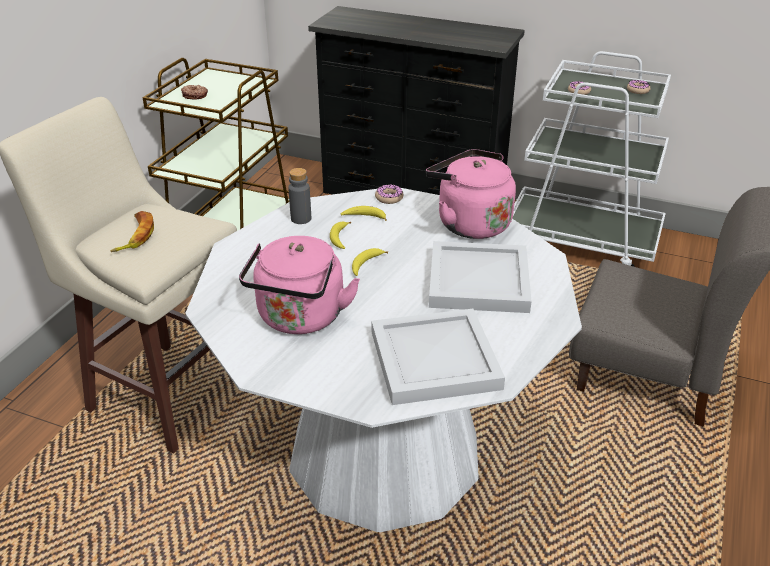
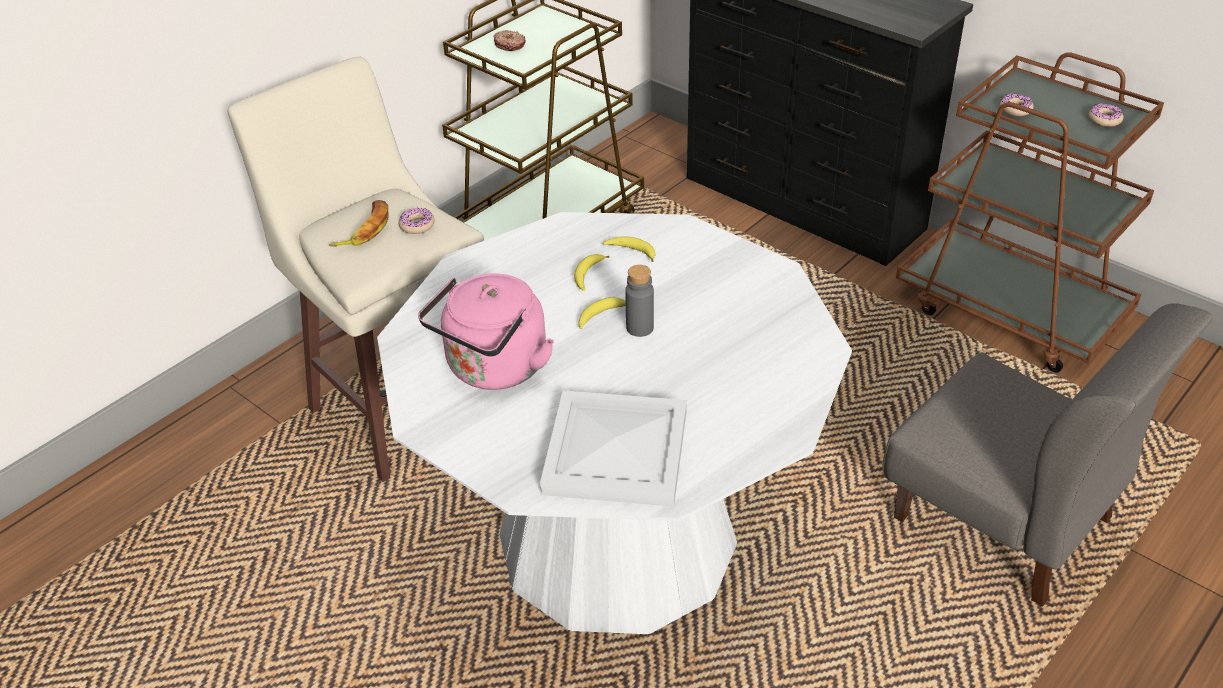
camera: 20 degrees right, 5 degrees up
(301, 219) = (556, 240): grey bottle -> grey bottle (639, 328)
(389, 198) = (675, 230): donut -> donut (417, 225)
(469, 223) = (755, 283): pink kettle -> none
(477, 280) = (721, 362): white tray -> none
(582, 240) = (1011, 310): white cart -> brown cart

